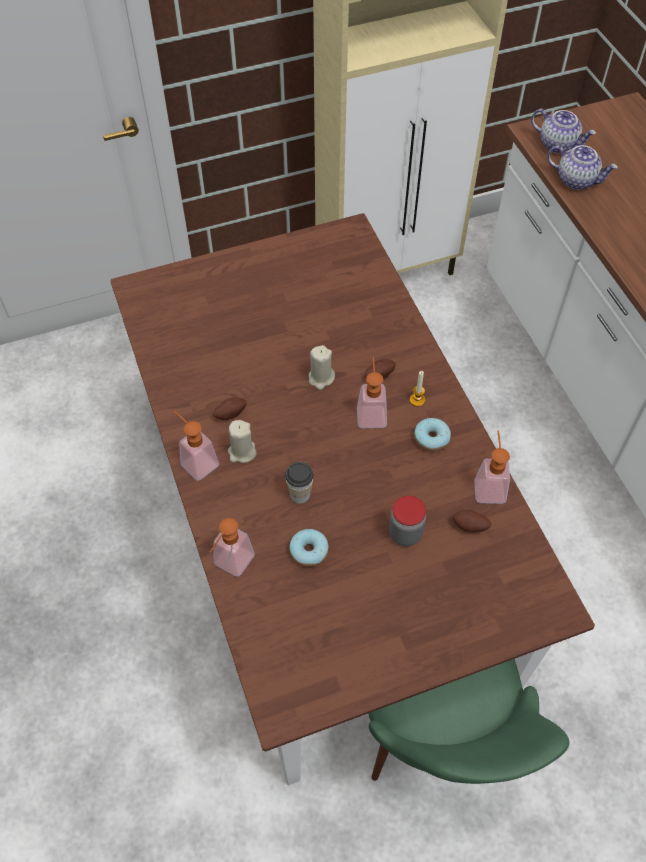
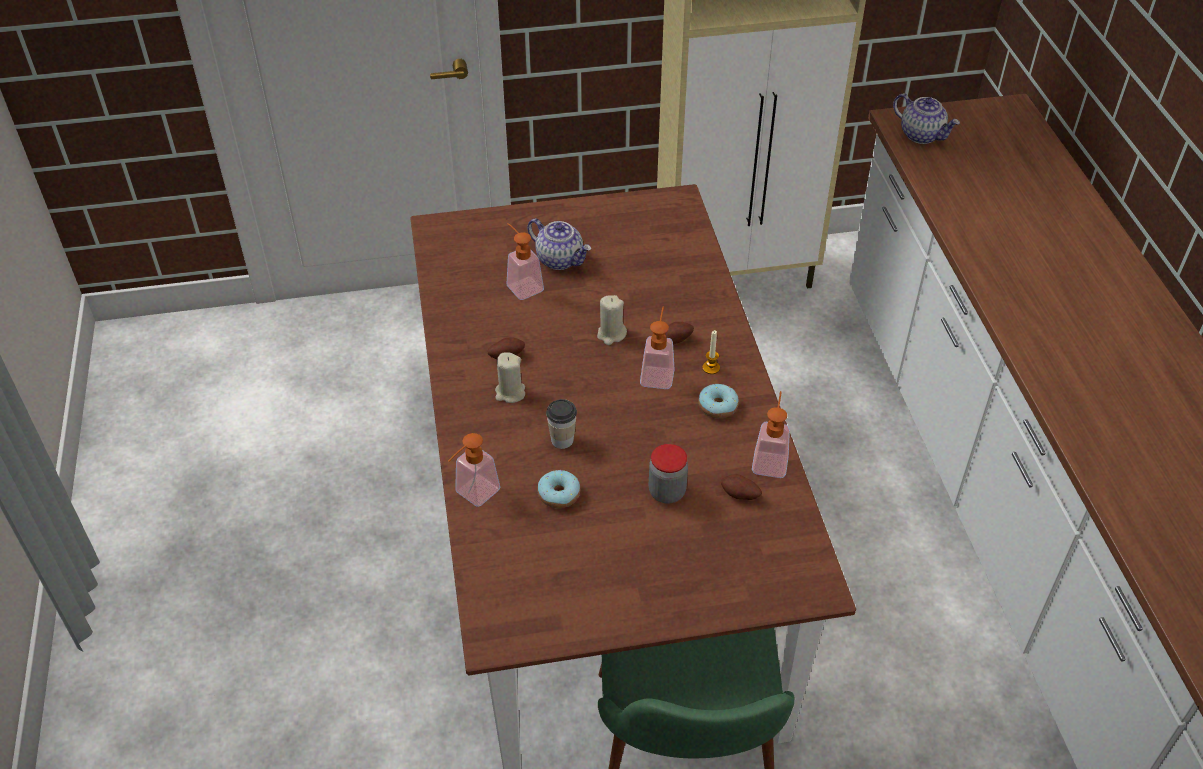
camera: 10 degrees right, 10 degrees down
(196, 461) = (459, 395): soap dispenser -> soap dispenser (521, 285)
(577, 180) = (934, 171): teapot -> teapot (560, 259)

